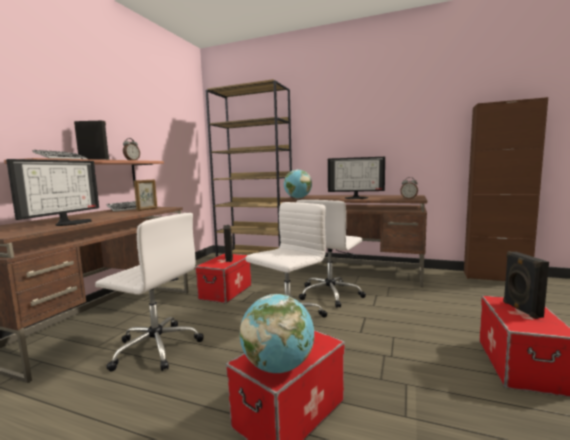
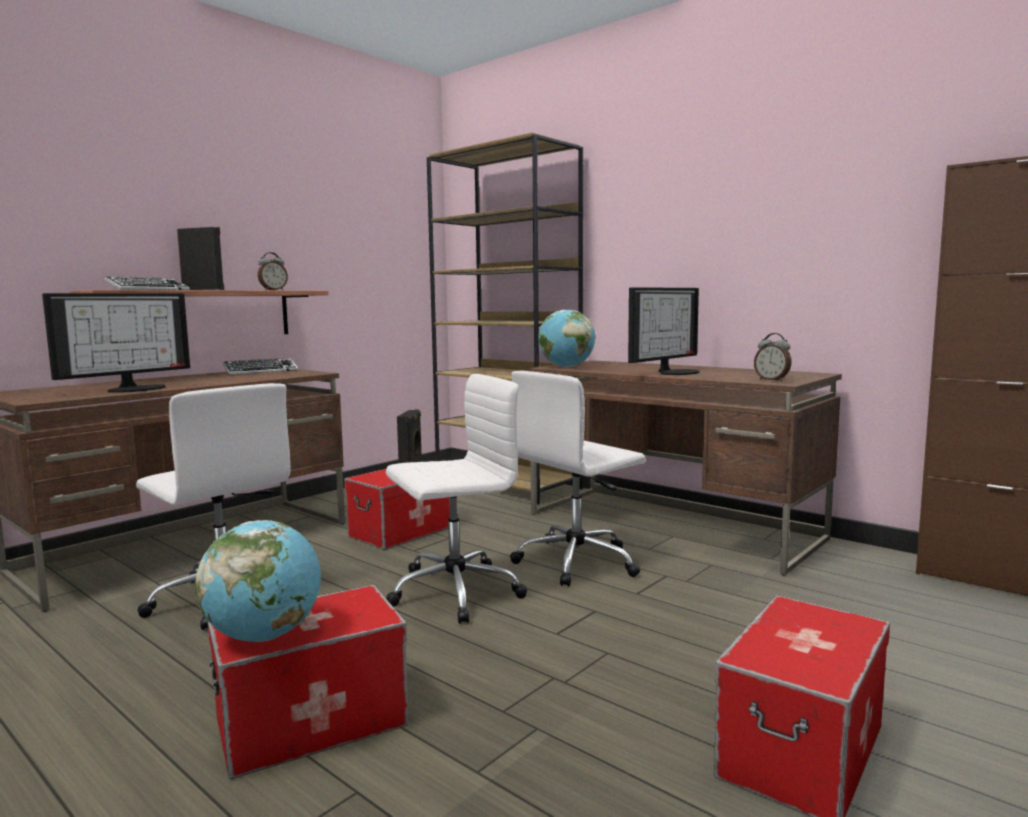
camera: 20 degrees right, 0 degrees up
(147, 209) = (280, 374): picture frame -> none
(356, 198) = (675, 372): monitor -> monitor turned 75 degrees counterclockwise
(521, 309) = (812, 632): black speaker -> none

